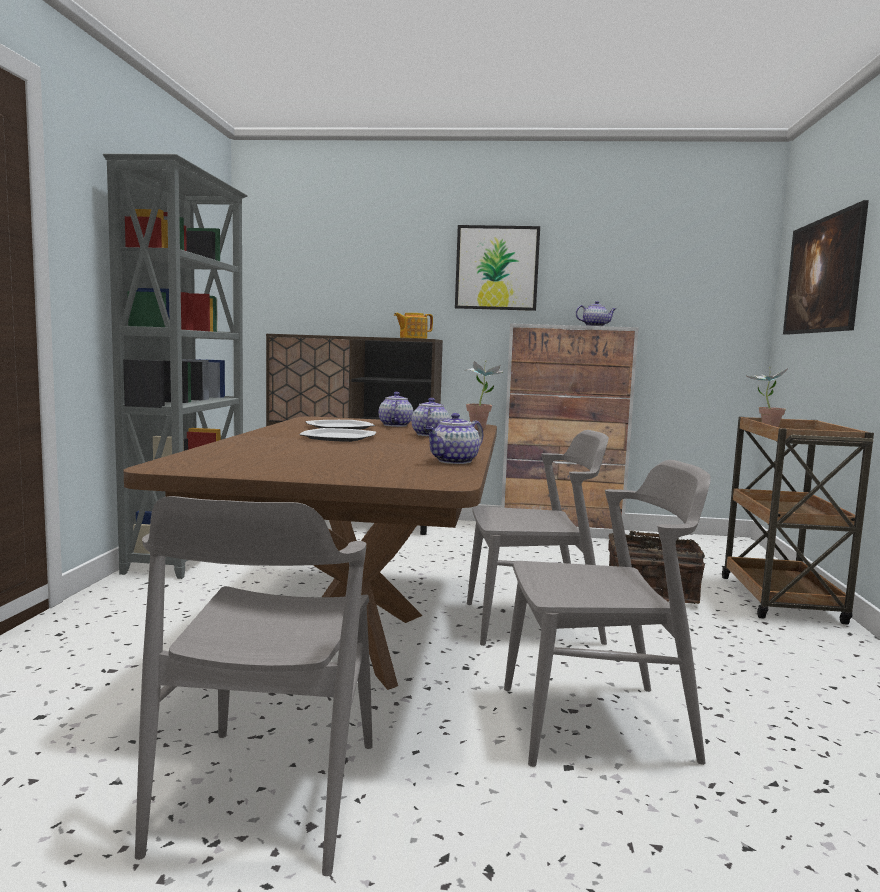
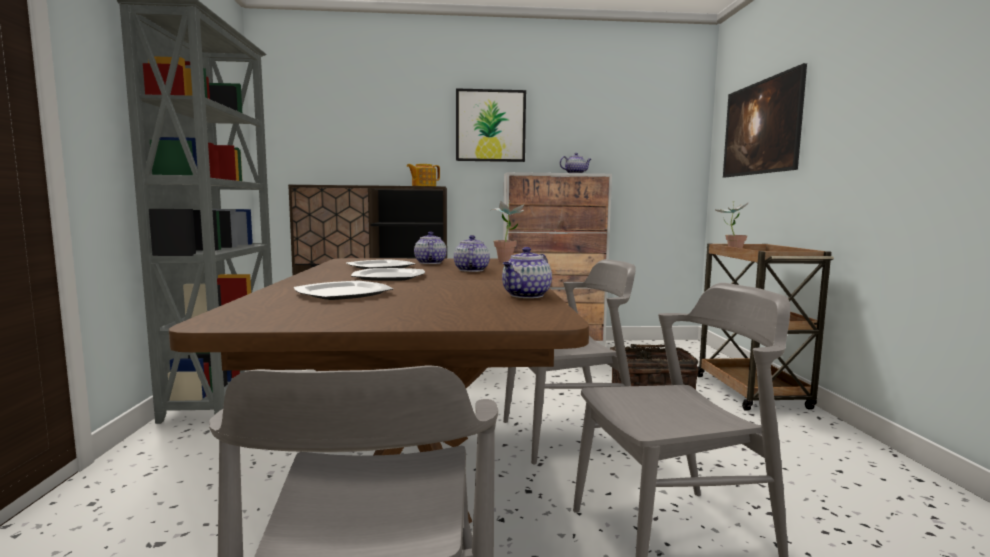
camera: 10 degrees left, 0 degrees up
(282, 450) = (343, 293): none -> plate

